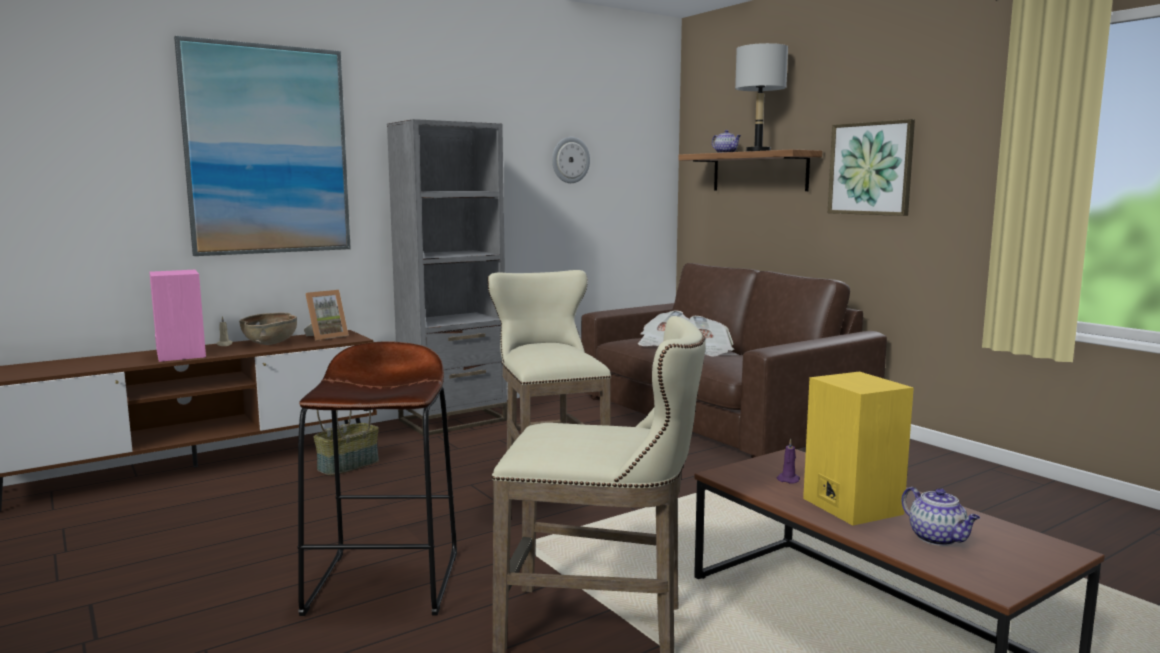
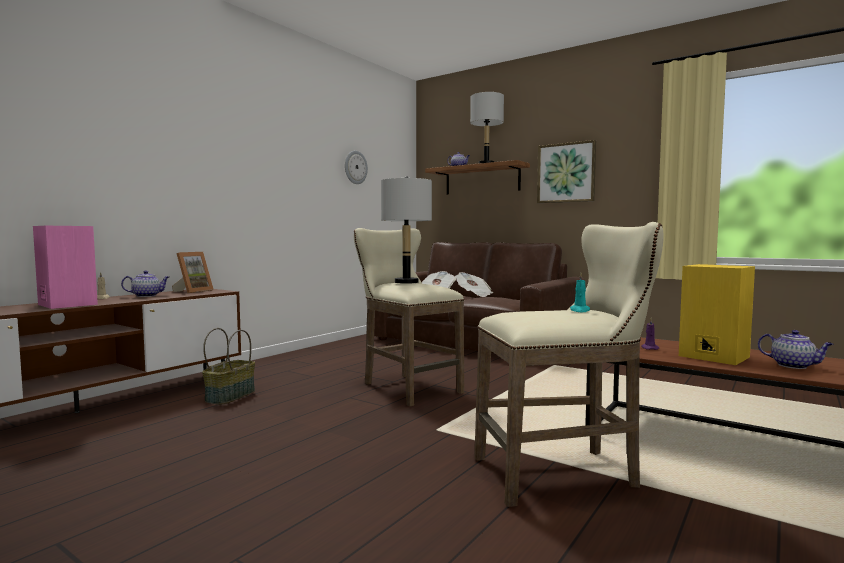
camera: 20 degrees left, 5 degrees down
(267, 150) = (139, 130): picture -> none
(270, 343) = (147, 296): brown bowl -> teapot
(385, 582) = (356, 472): brown stool -> none
(453, 420) = (289, 360): grey bookcase -> none
(550, 345) = (406, 282): none -> grey table lamp
(620, 433) = (580, 310): none -> turquoise candle

